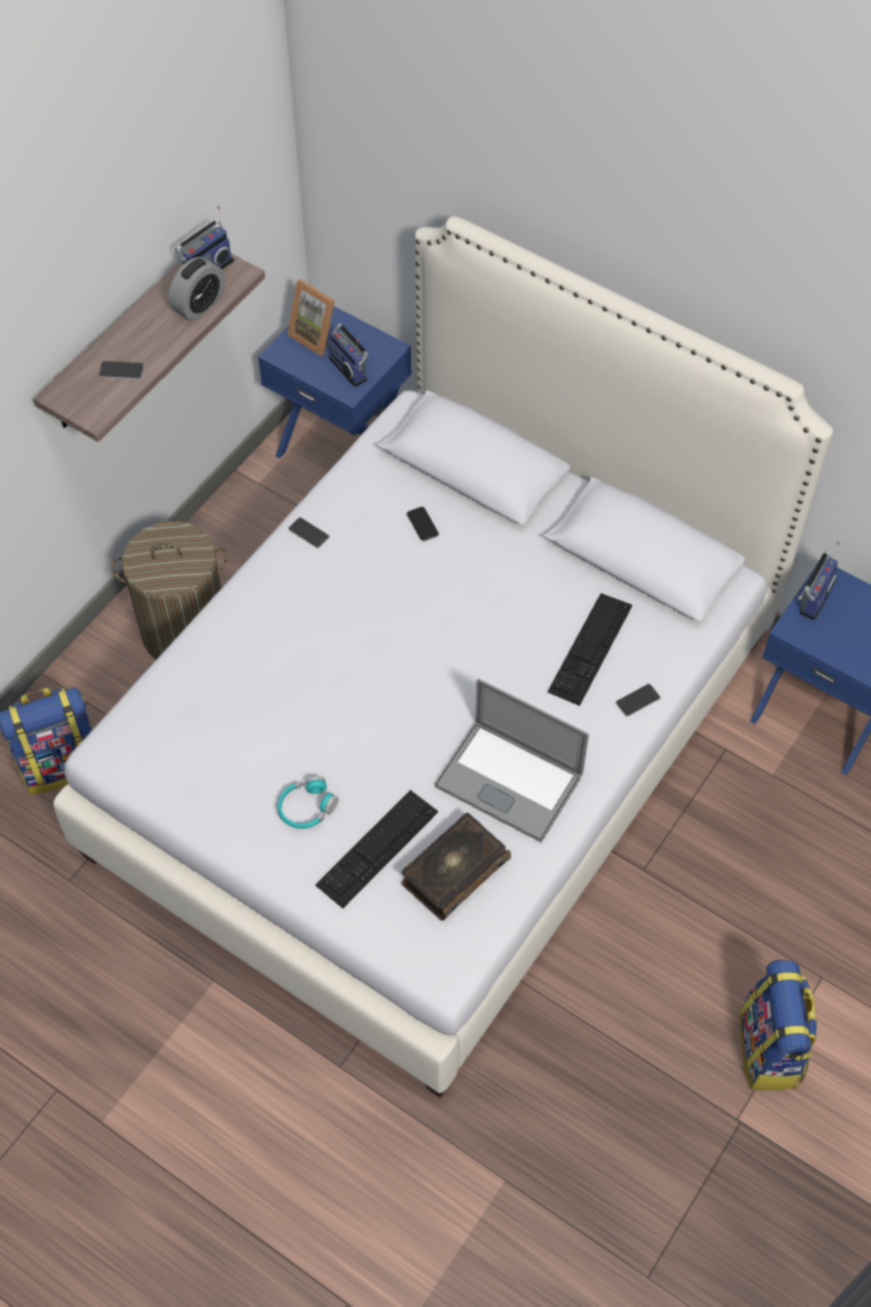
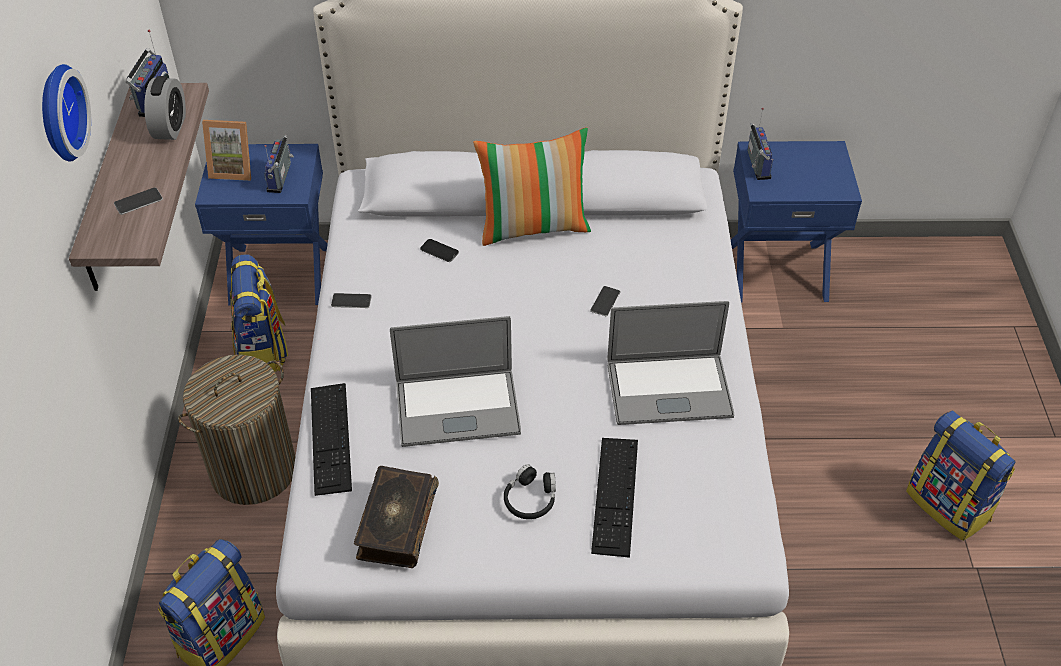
camera: 35 degrees left, 10 degrees down
(67, 274) = (57, 113): none -> wall clock
(273, 518) = (263, 349): none -> backpack
(307, 807) = (530, 499): turquoise headphones -> black headphones
(313, 689) = (457, 408): none -> laptop
(350, 368) = (281, 178): radio -> radio turned 75 degrees clockwise
(454, 871) = (689, 477): book -> book (396, 524)
(529, 546) = (534, 226): none -> pillow
(590, 648) = (642, 269): keyboard -> keyboard (330, 438)
(638, 700) = (708, 285): phone -> phone (605, 301)

